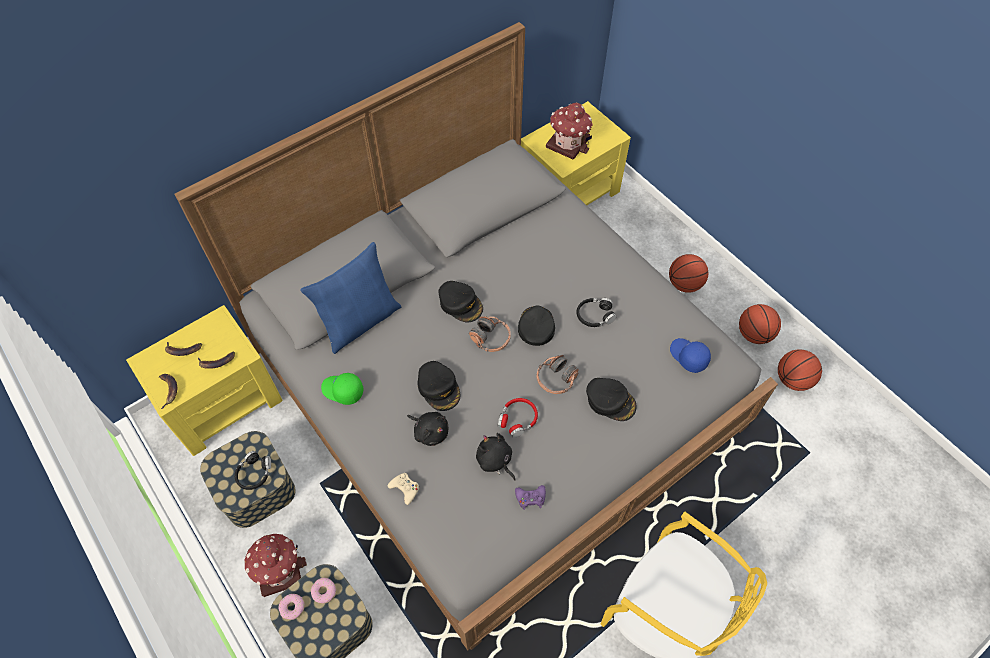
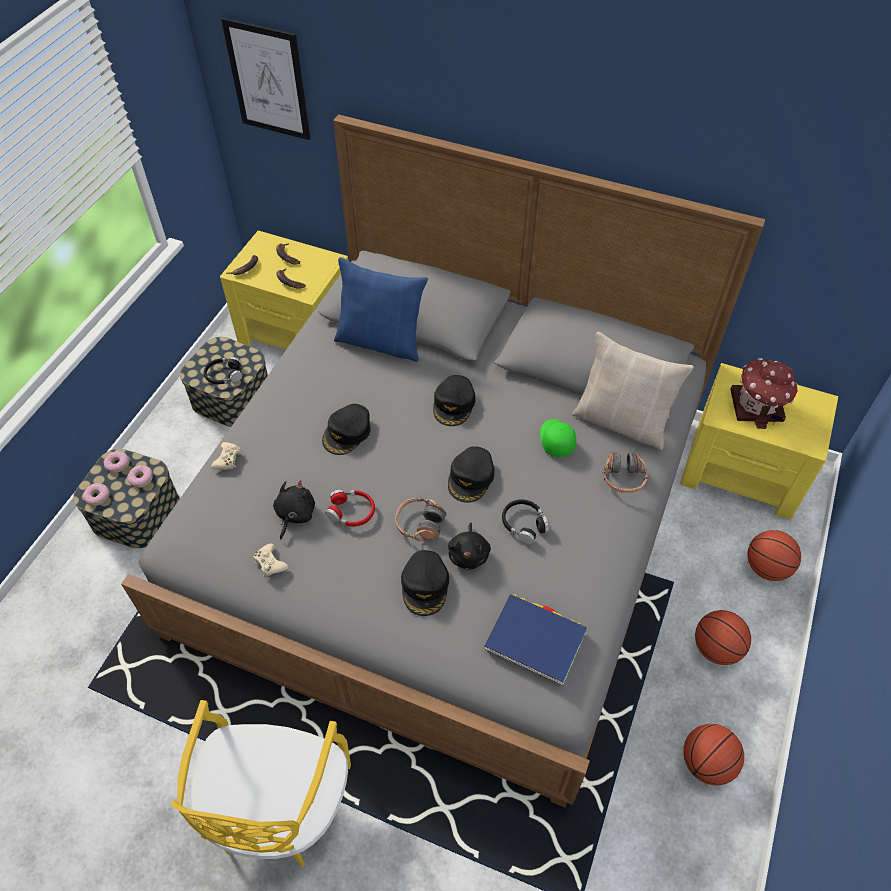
camera: 60 degrees right, 5 degrees down
(84, 219) = (268, 80): none -> picture
(279, 568) = (168, 452): toy house -> none
(318, 639) = (97, 496): none -> donut
(342, 391) = (300, 366): green cap -> green cap (555, 440)
(430, 431) = (296, 449): black plush toy -> black plush toy (469, 554)
(490, 338) = (430, 446): headphones -> headphones (623, 478)
(530, 498) = (270, 563): purple game controller -> beige game controller
(536, 327) = (471, 478): black cap -> black cap turned 135 degrees clockwise
(544, 215) = (622, 421): none -> beige pillow
(688, 357) = (535, 640): blue cap -> blue book
(792, 379) = (674, 841): basketball -> basketball (766, 567)

